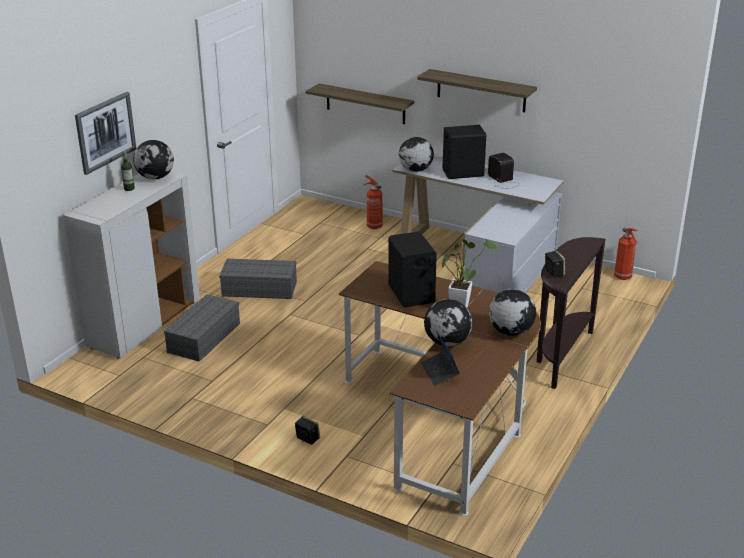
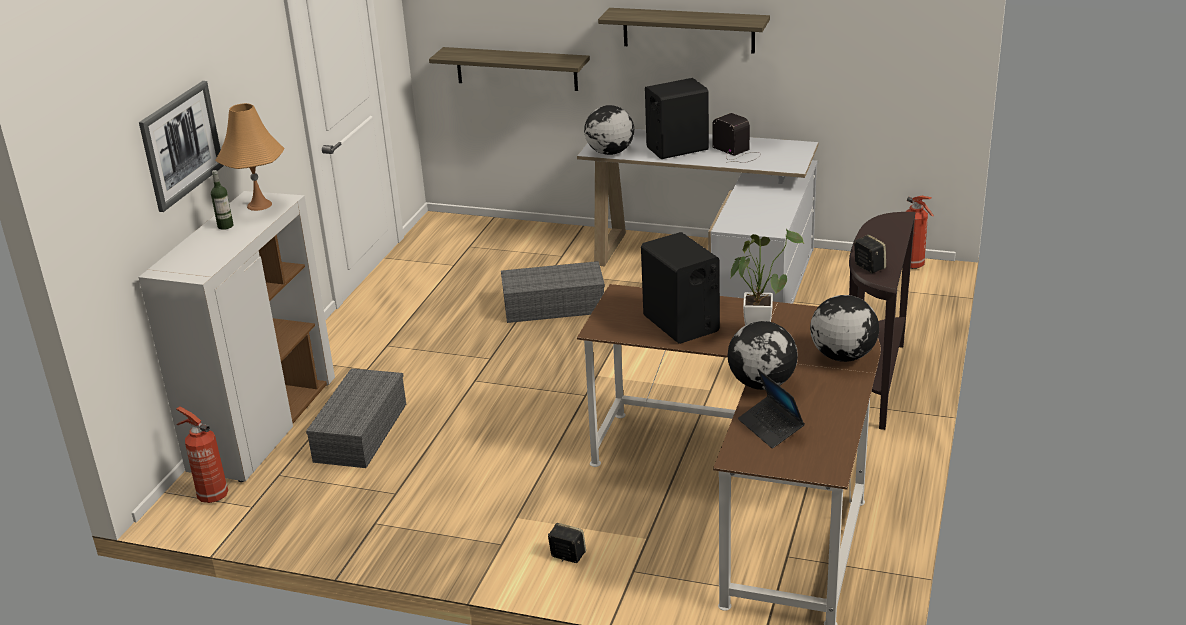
camera: 10 degrees left, 0 degrees up
(156, 177) = (259, 205): globe -> orange table lamp
(260, 288) = (418, 349): grey storage box -> grey storage box (555, 305)
(373, 226) = (547, 241): fire extinguisher -> fire extinguisher (211, 495)

